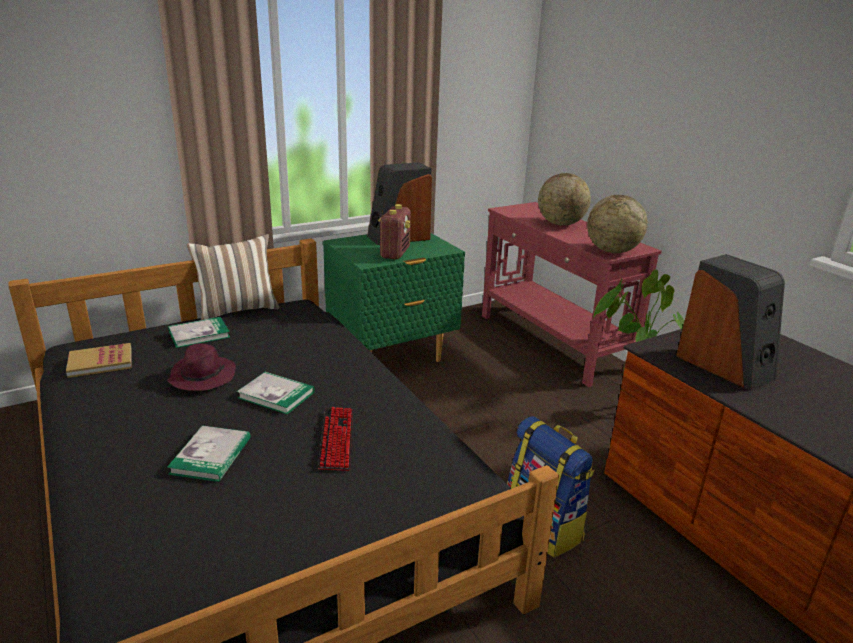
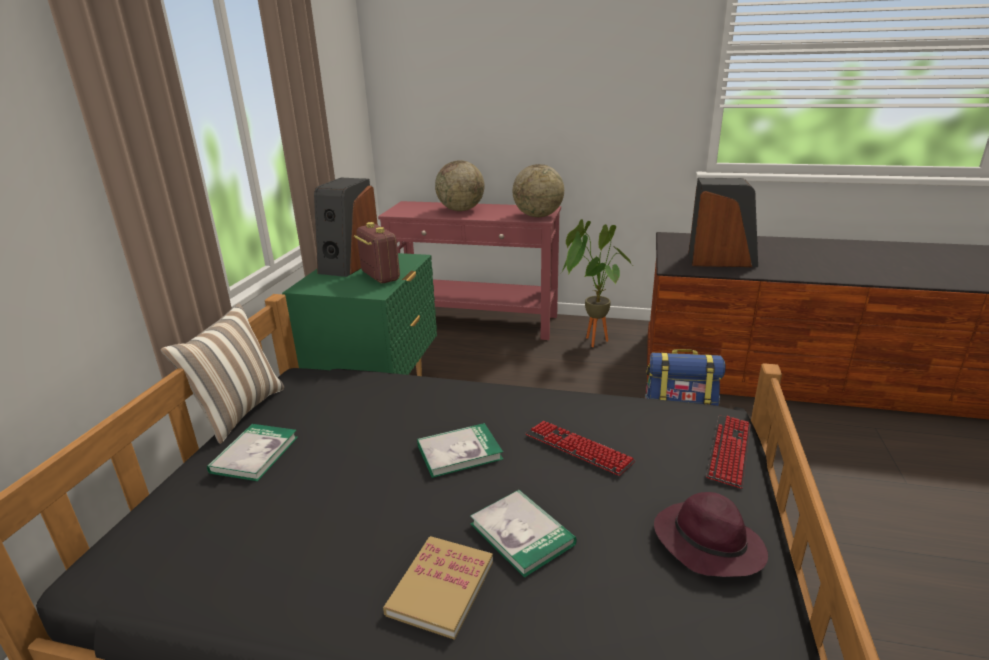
camera: 45 degrees left, 0 degrees up
(100, 362) = (190, 554): book -> book (441, 588)
(202, 376) = (353, 485): purple hat -> purple hat (706, 543)
(425, 515) = (729, 451): none -> keyboard

